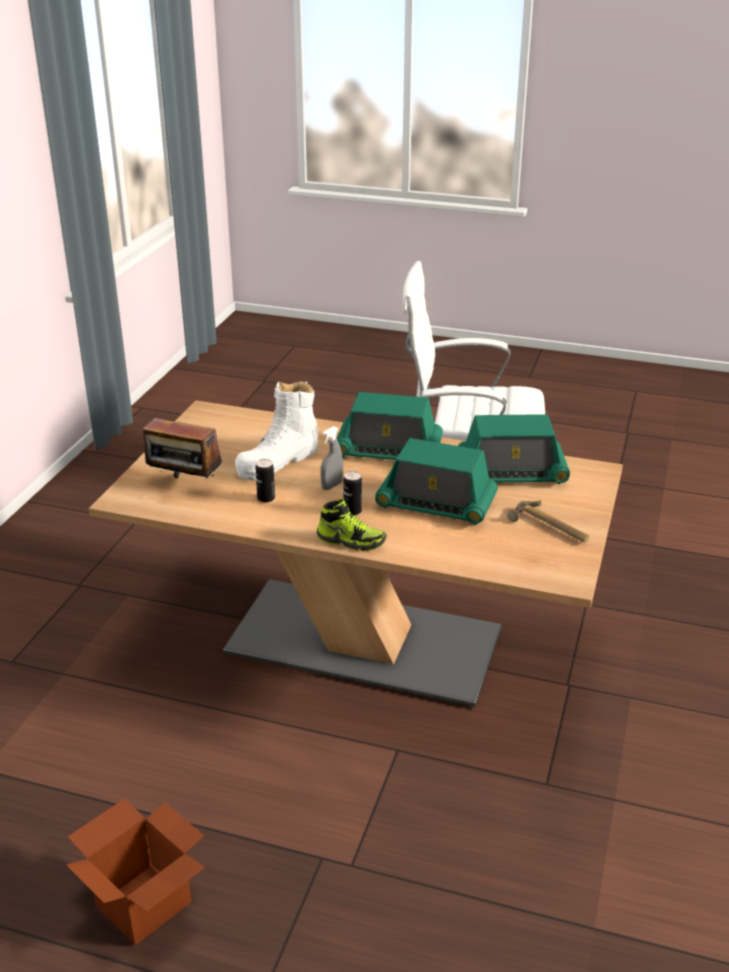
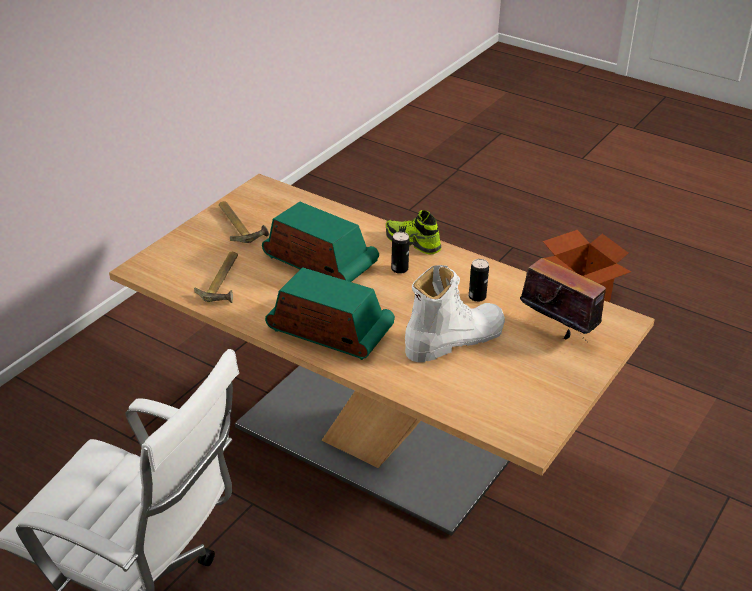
camera: 165 degrees left, 5 degrees up
(332, 486) = (408, 299): grey spray bottle -> none
(511, 473) = (225, 281): radio -> hammer

